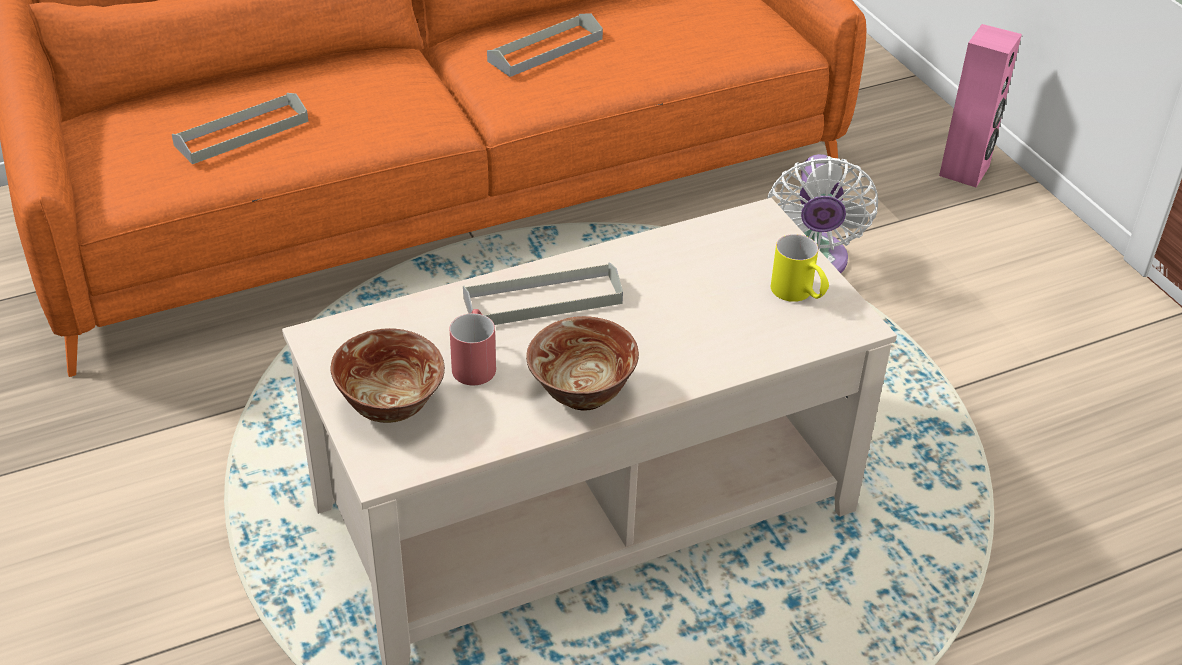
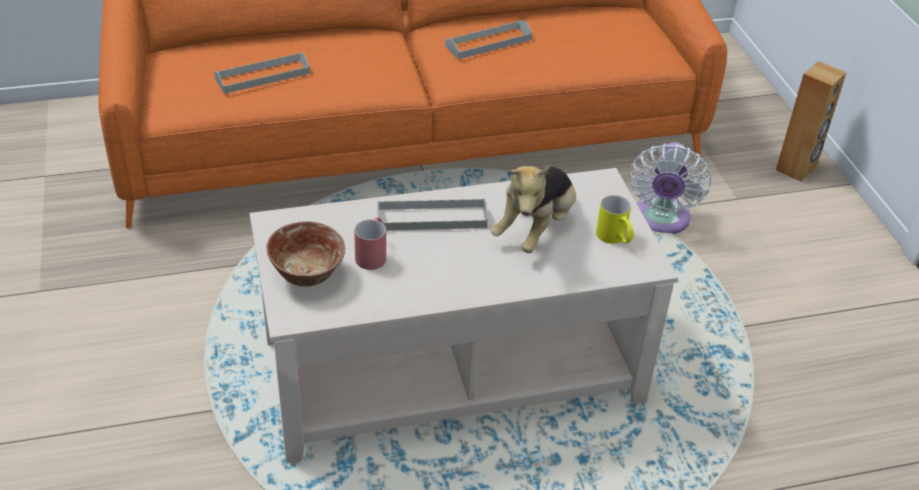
camera: 10 degrees right, 0 degrees up
(582, 394) = (441, 286): bowl -> none
(688, 295) = (535, 228): none -> plush toy
(965, 171) = (796, 169): pink speaker -> brown speaker

